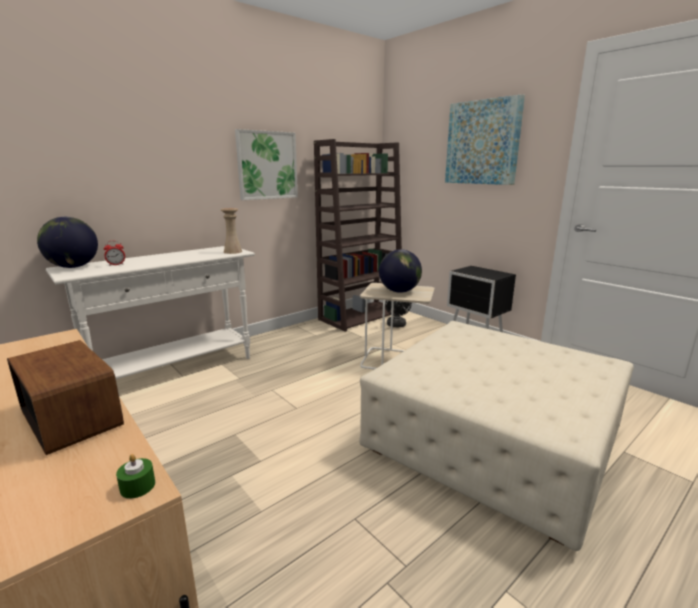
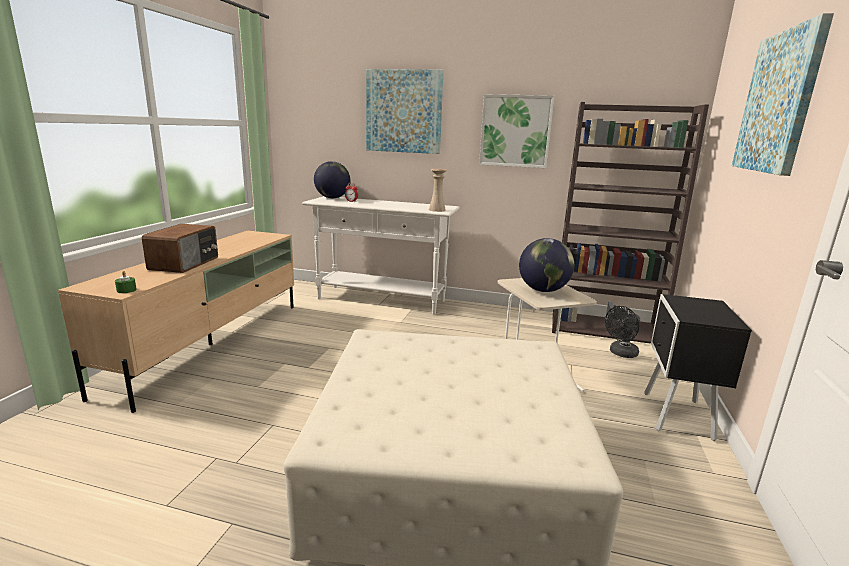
camera: 55 degrees right, 0 degrees up
(147, 146) = (404, 111): none -> picture

